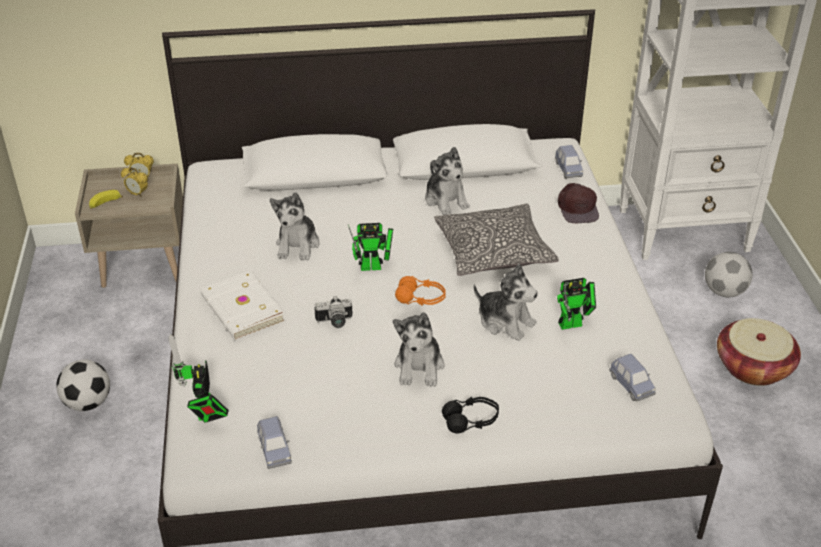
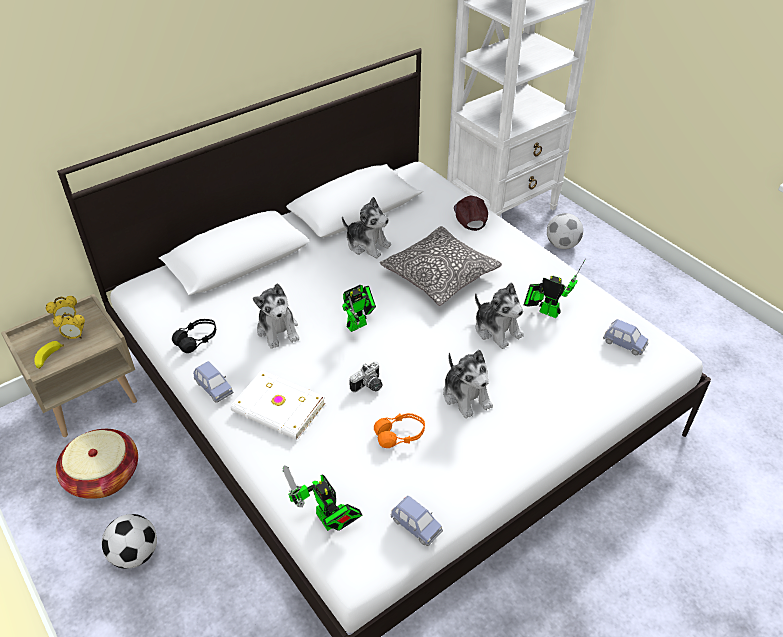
camera: 30 degrees left, 5 degrees up
(421, 299) = (419, 337): orange headphones -> orange headphones (400, 435)
(471, 421) = (542, 424): black headphones -> black headphones (197, 340)
(505, 322) = (497, 330): plush toy -> plush toy turned 45 degrees clockwise
(568, 170) = (438, 188): blue toy car -> blue toy car (214, 388)
(574, 324) = (546, 311): toy robot -> toy robot turned 105 degrees counterclockwise
(577, 208) = (470, 216): brown cap -> brown cap turned 150 degrees counterclockwise
(753, 367) = (621, 294): basket -> basket (103, 476)

